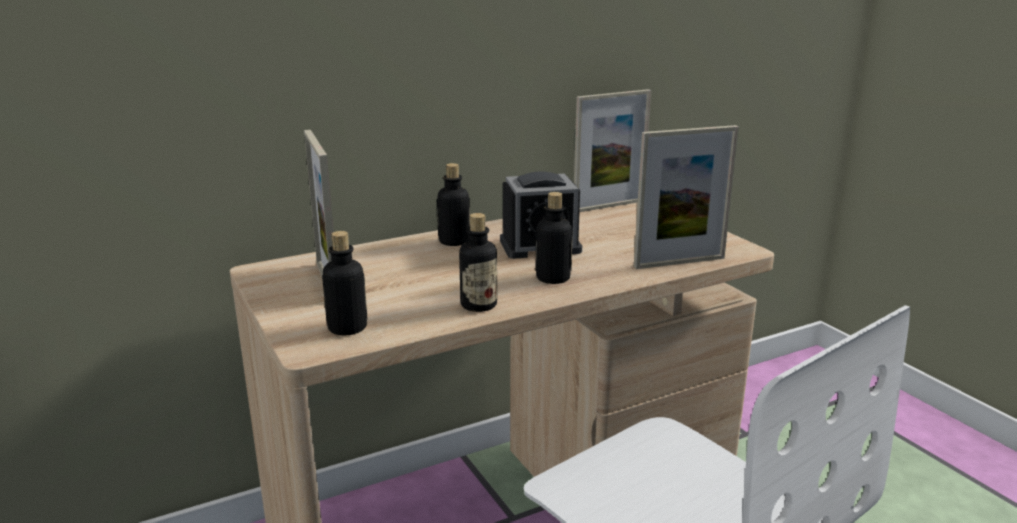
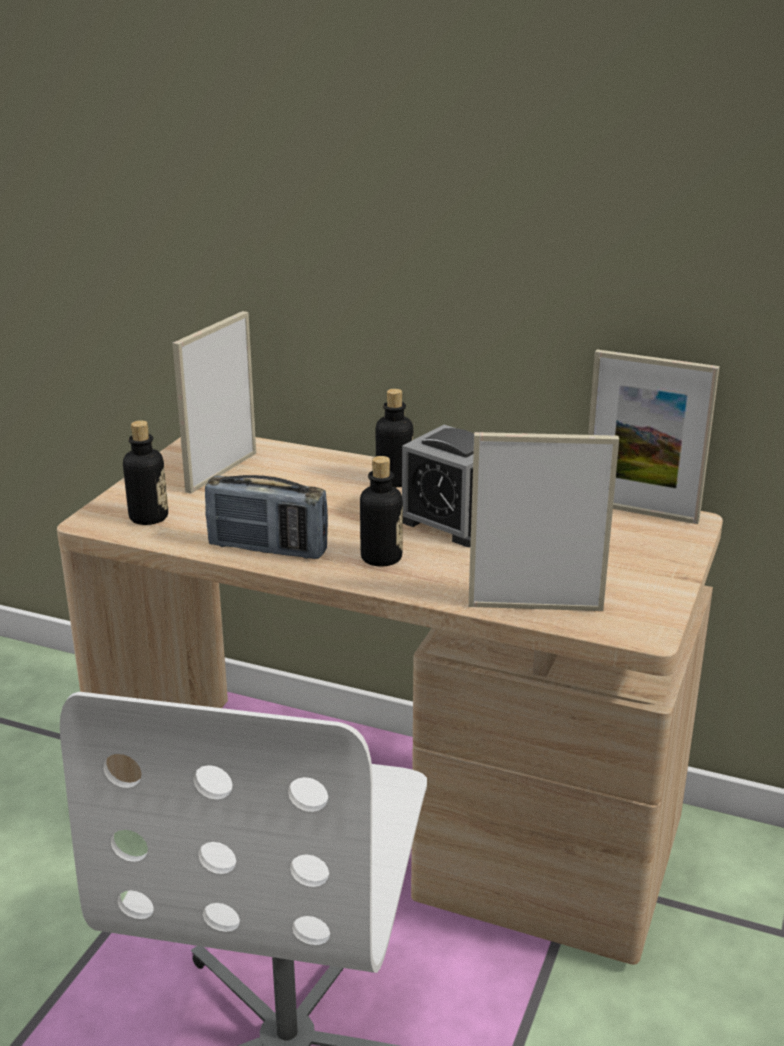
camera: 50 degrees right, 5 degrees up
(478, 305) = (267, 549): bottle -> radio
(679, 262) = (535, 606): picture frame -> picture frame turned 150 degrees clockwise

